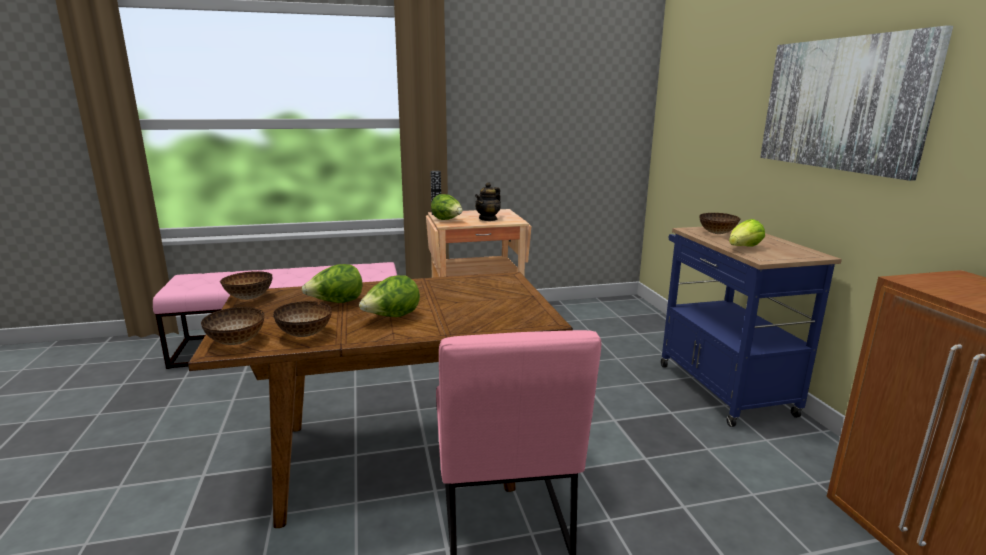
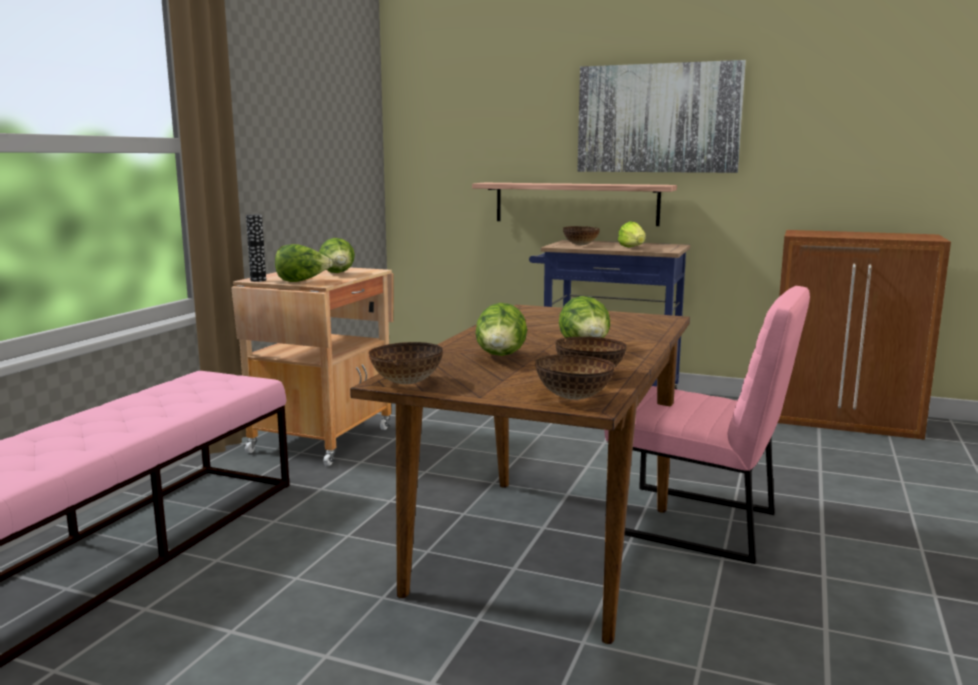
camera: 55 degrees left, 5 degrees down
(488, 219) = (338, 273): teapot -> lettuce
(758, 190) = (575, 203): none -> shelf

